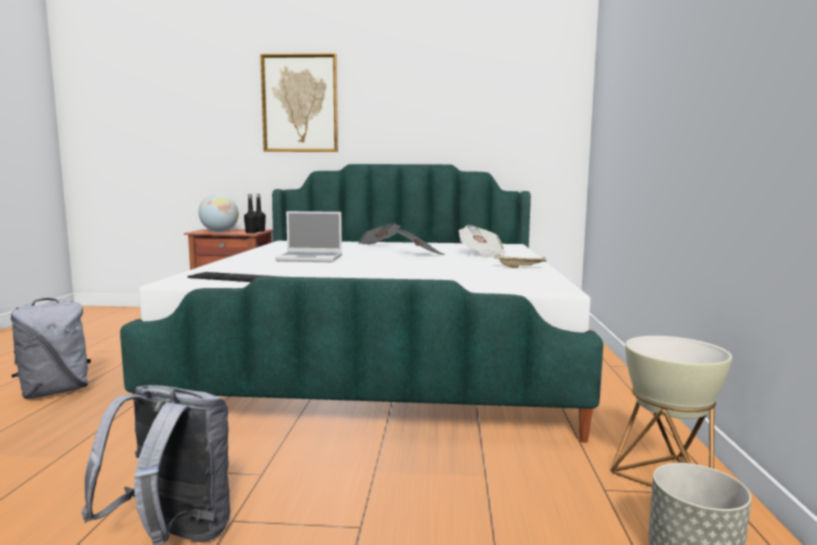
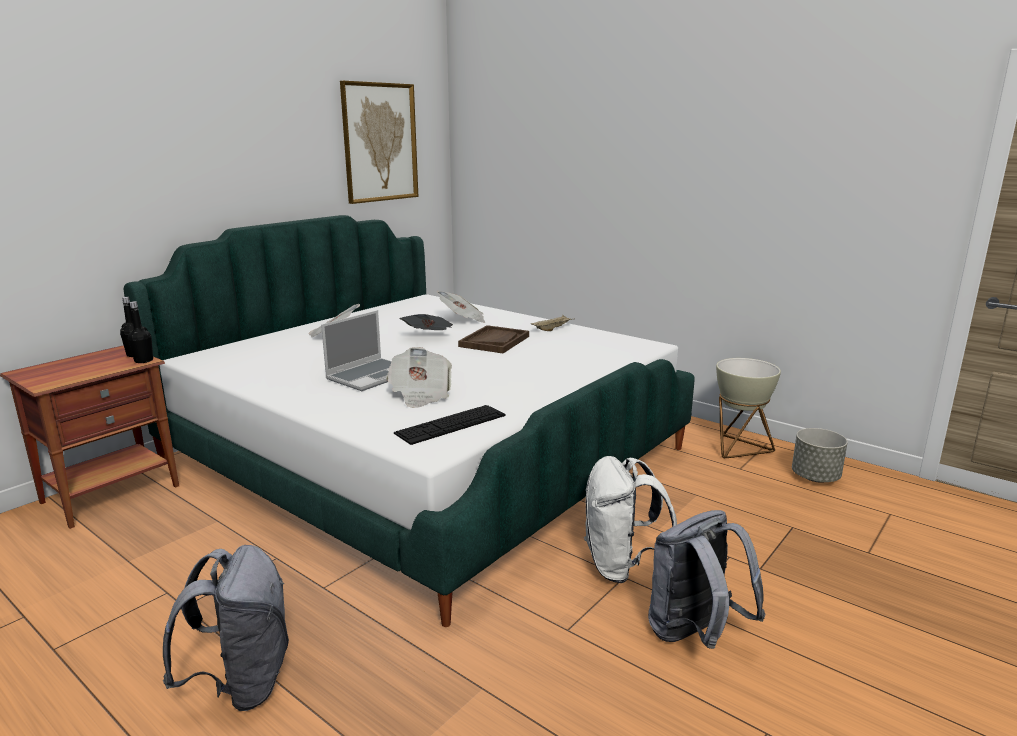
camera: 55 degrees left, 10 degrees up
(219, 232) = (81, 373): globe -> none
(281, 468) = (621, 566): none -> white backpack
(289, 268) = (420, 395): none -> newspaper
(300, 103) = (137, 142): picture -> picture (380, 142)
(446, 263) = (494, 341): none -> brown tray

